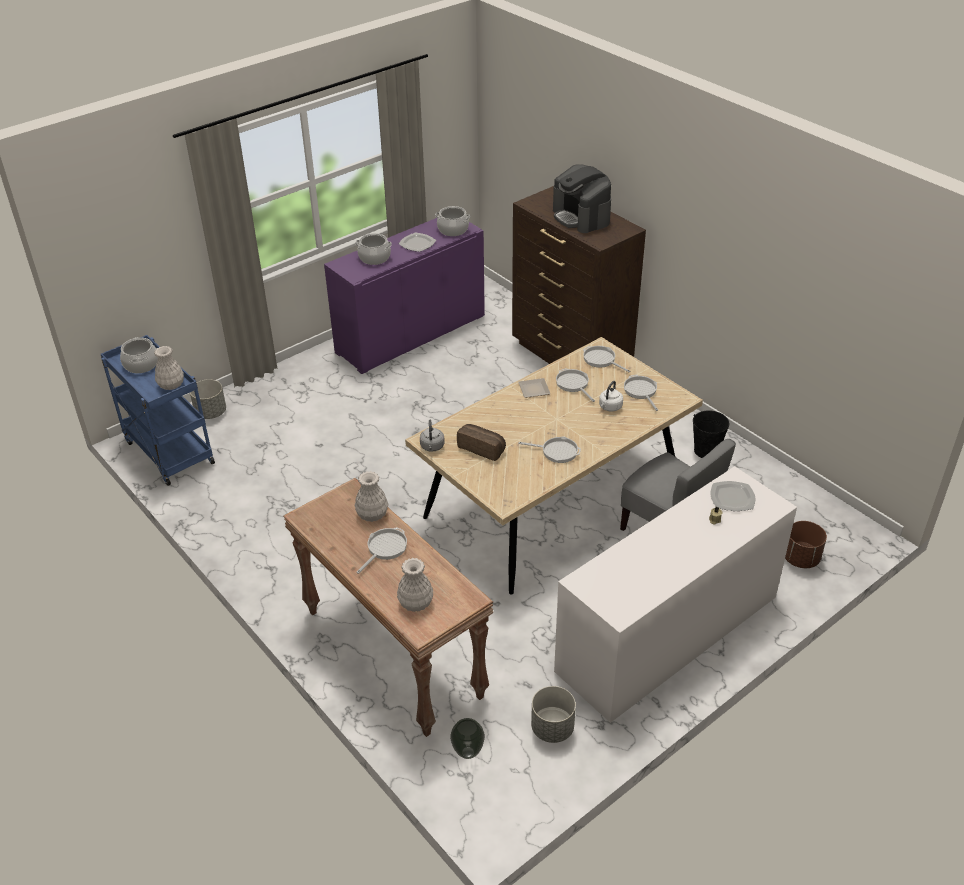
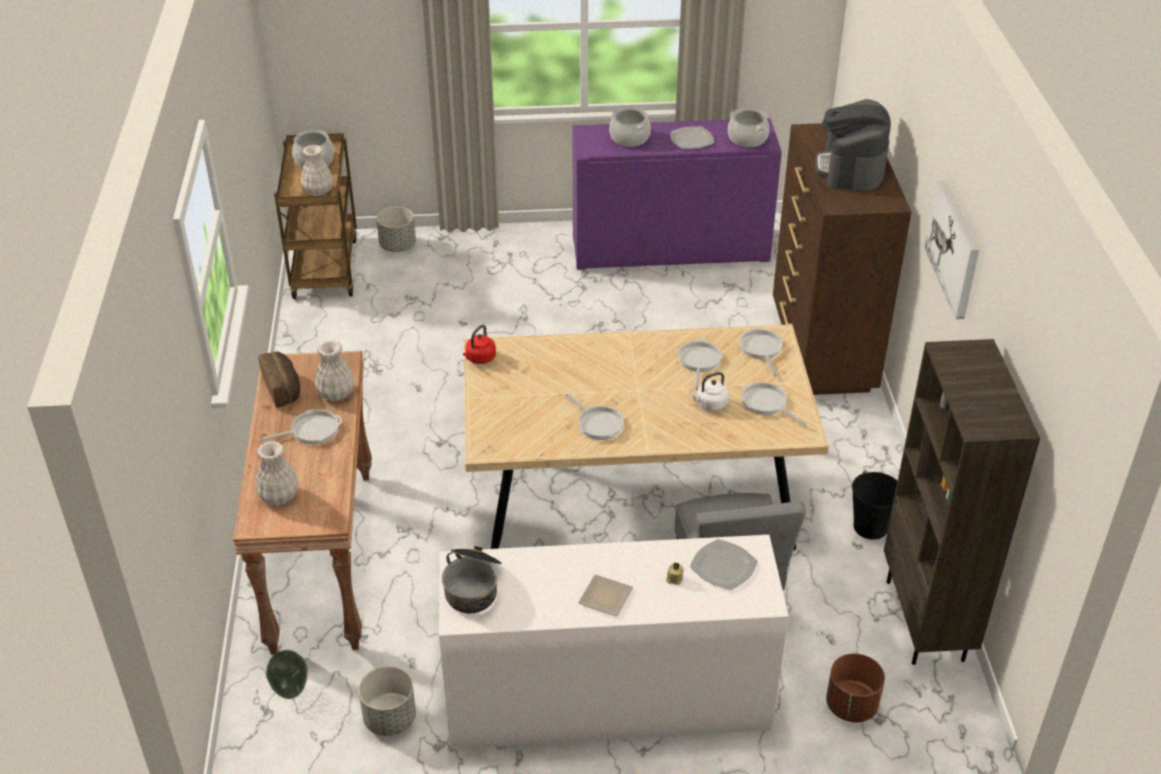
camera: 35 degrees right, 0 degrees up
(167, 452) = (324, 267): blue cart -> brown cart
(432, 447) = (479, 359): grey kettle -> red kettle
(482, 448) = (526, 383): bread -> bread (283, 388)
(533, 390) = (648, 348): plate -> plate (603, 598)
(605, 590) = (473, 587): none -> cooking pot
(641, 391) = (766, 403): frying pan -> frying pan turned 60 degrees counterclockwise
(715, 238) = (954, 249): none -> picture
(789, 489) = (926, 621): none -> brown bookcase

